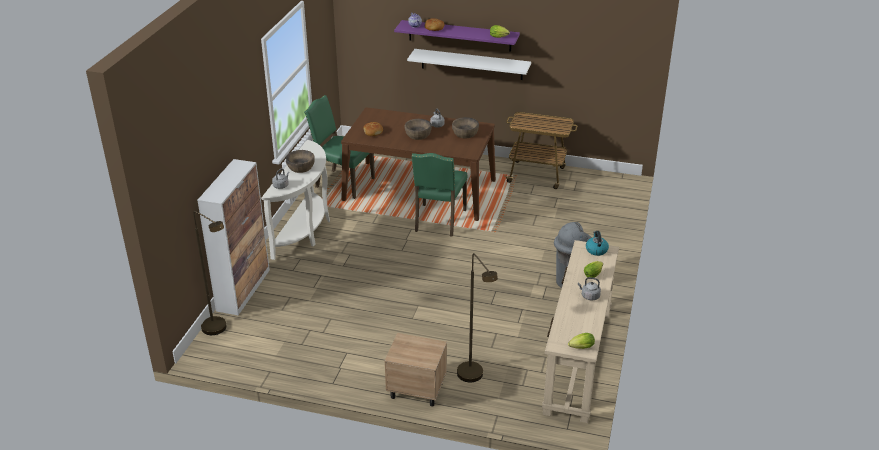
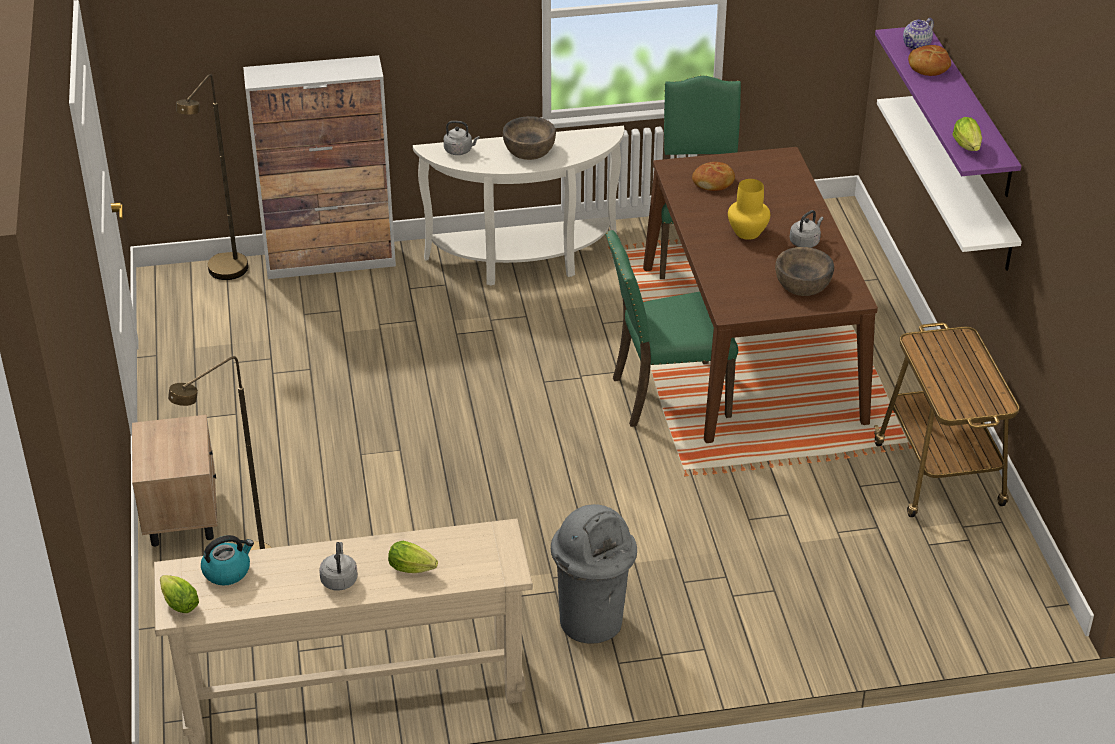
camera: 65 degrees right, 5 degrees up
(418, 135) = (748, 232): brown bowl -> yellow vase
(596, 250) = (499, 554): kettle -> kettle (227, 571)

